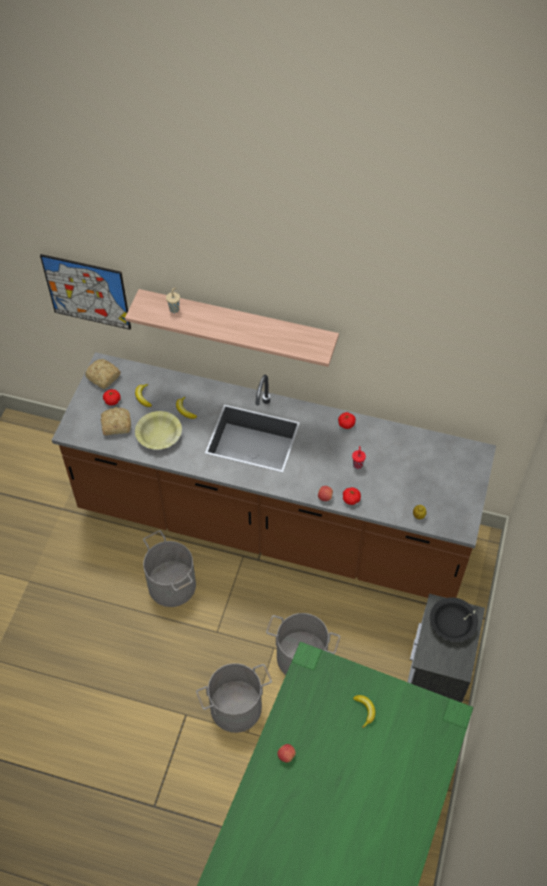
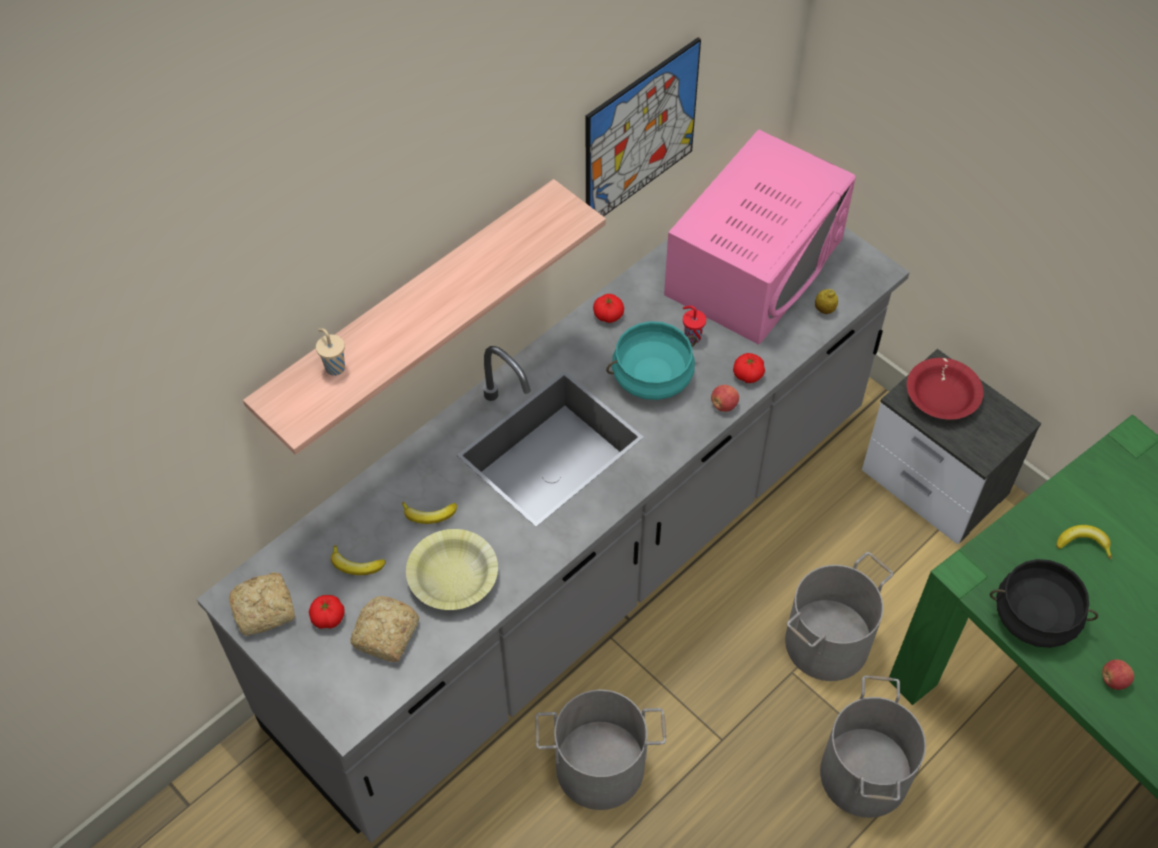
camera: 60 degrees left, 0 degrees up
(87, 292) = (152, 498): picture -> picture (640, 133)
(273, 524) = (580, 567): brown counter -> grey counter
(302, 702) = (1035, 617): none -> black cooking pot
(322, 459) = (652, 376): none -> turquoise cooking pot
(424, 472) = (754, 266): none -> pink microwave
(452, 623) = (942, 396): black bowl -> red bowl

